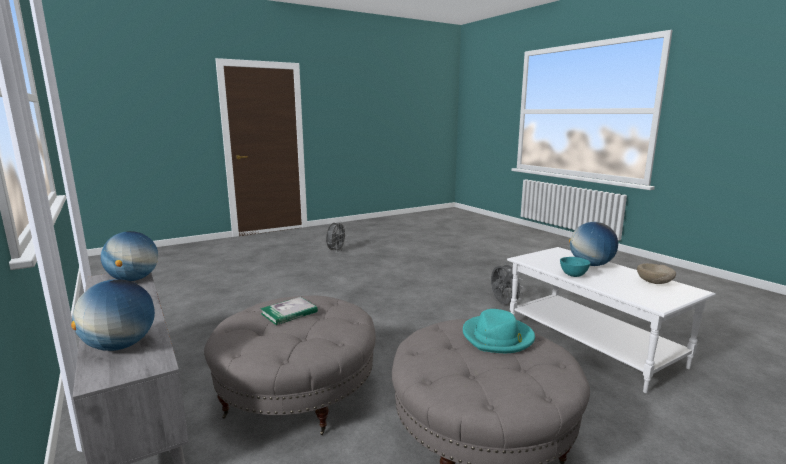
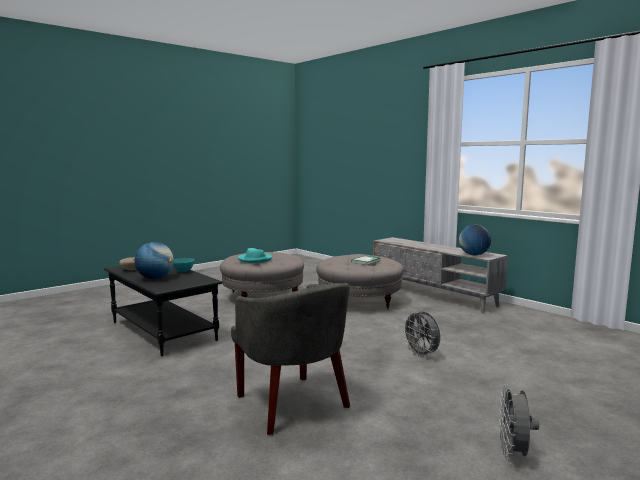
camera: 170 degrees right, 5 degrees down
(120, 346) = (406, 242): globe -> none
(433, 271) = (293, 405): none -> grey armchair
(503, 304) = (212, 358): grey fan -> grey fan (421, 354)
(592, 344) = (162, 331): white coffee table -> black coffee table

